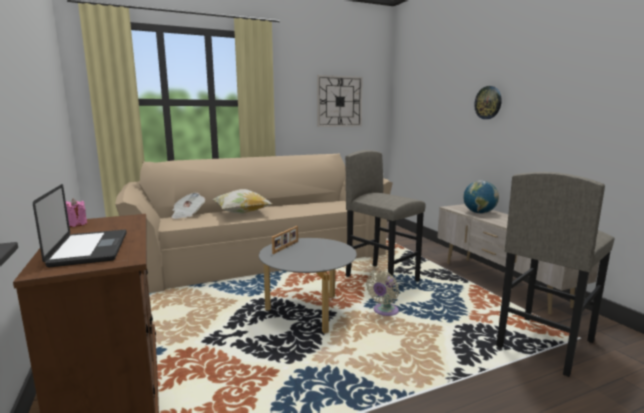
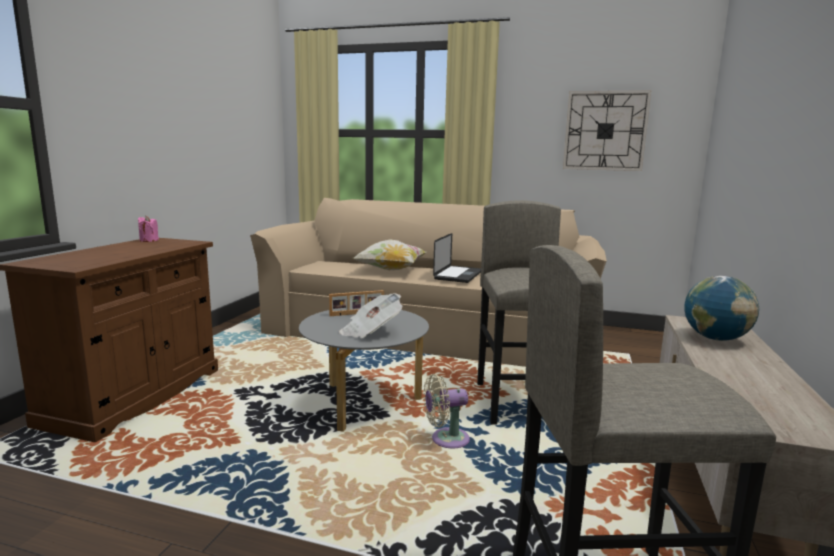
camera: 40 degrees right, 0 degrees up
(90, 249) = (91, 256): laptop -> laptop (458, 275)
(187, 215) = (343, 262): newspaper -> newspaper (370, 331)
(488, 102) = (793, 124): wall clock -> none

